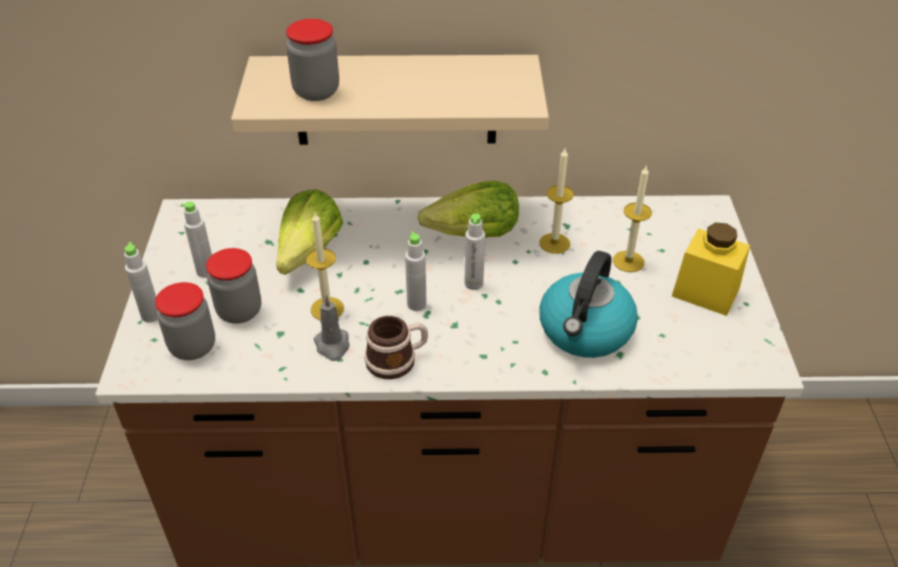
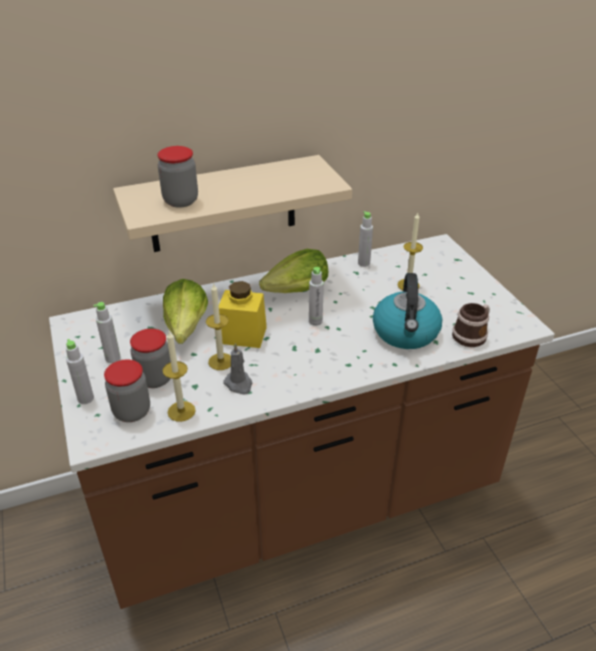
camera: 20 degrees left, 5 degrees down
(397, 360) = (291, 382): mug -> mug (472, 335)
(416, 304) = (283, 343): grey bottle -> grey bottle (364, 263)
(554, 243) = (354, 284): candle -> candle (181, 411)
(705, 292) = (466, 292): yellow jar -> yellow jar (243, 335)

